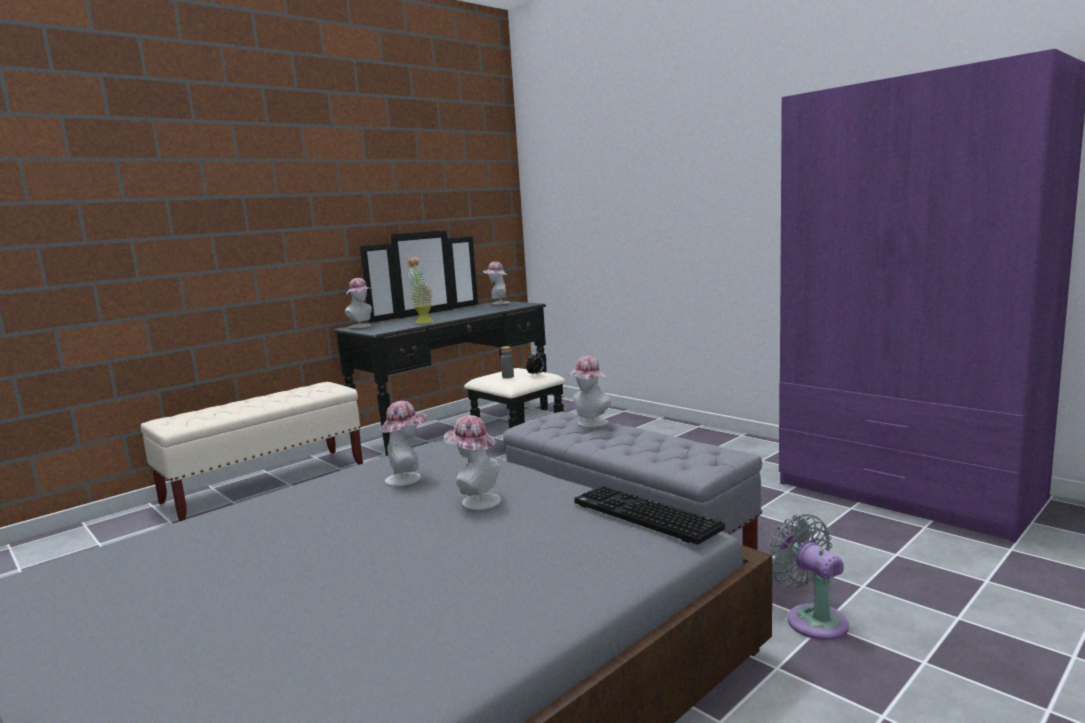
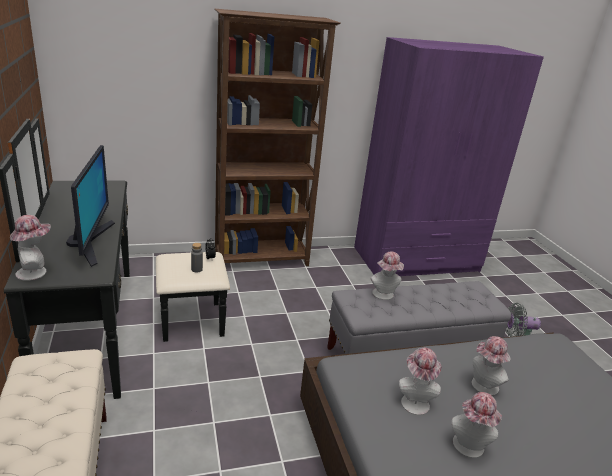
camera: 65 degrees left, 15 degrees up
(422, 321) = (91, 242): potted plant -> monitor
(498, 303) = (69, 188): hat -> hat (468, 448)
(642, 516) = (539, 345): keyboard -> none
(680, 431) = (262, 259): none -> brown bookcase

